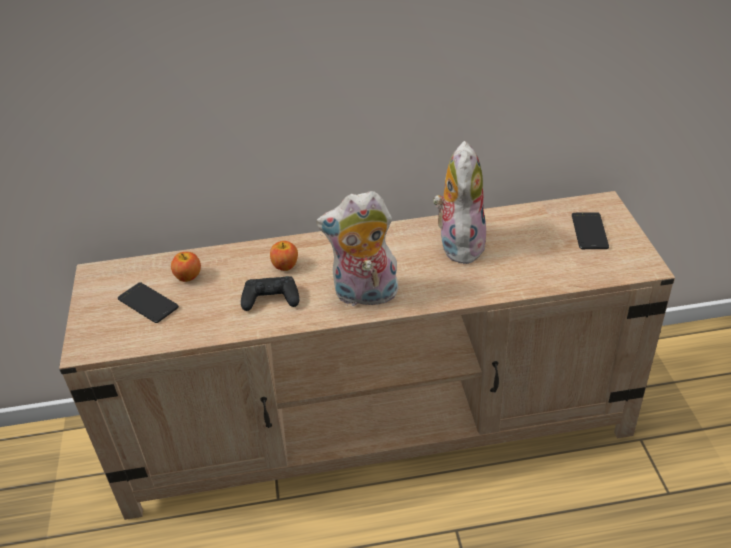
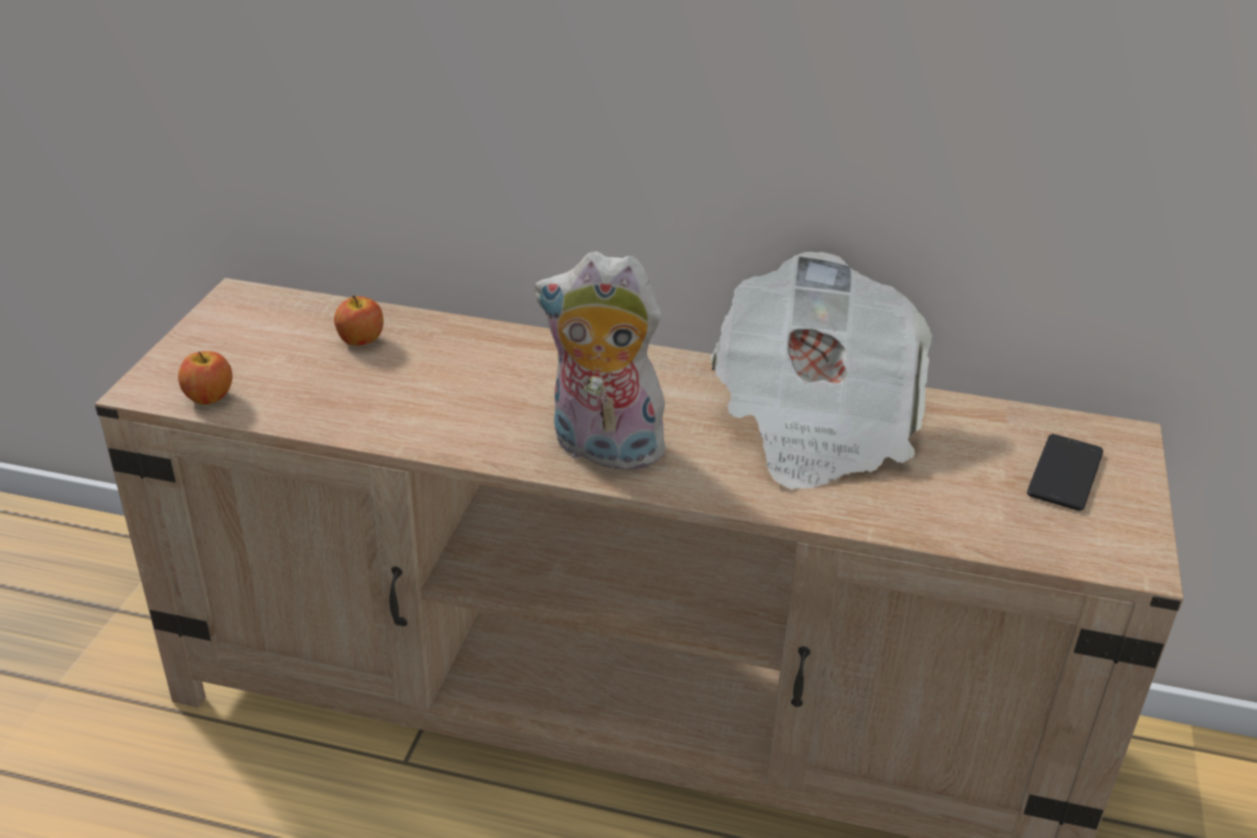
camera: 20 degrees right, 5 degrees down
(148, 303) = (277, 357): phone -> none
(271, 299) = (455, 408): black game controller -> none
(285, 265) = (512, 368): apple -> apple (209, 397)
(459, 244) = (814, 422): plush toy -> newspaper

